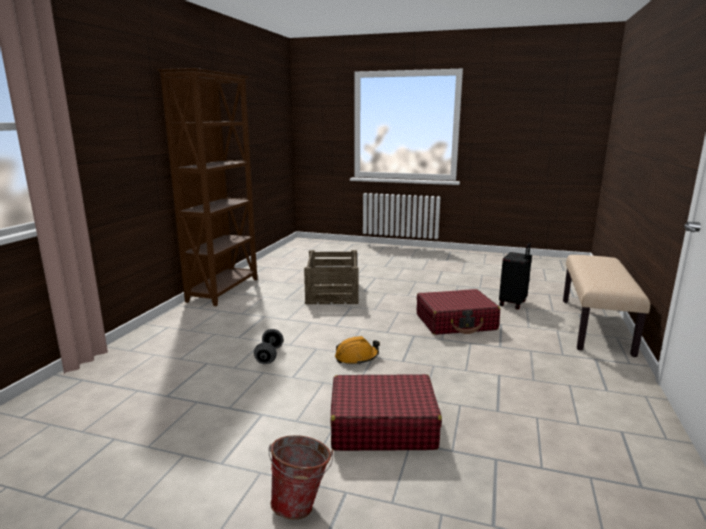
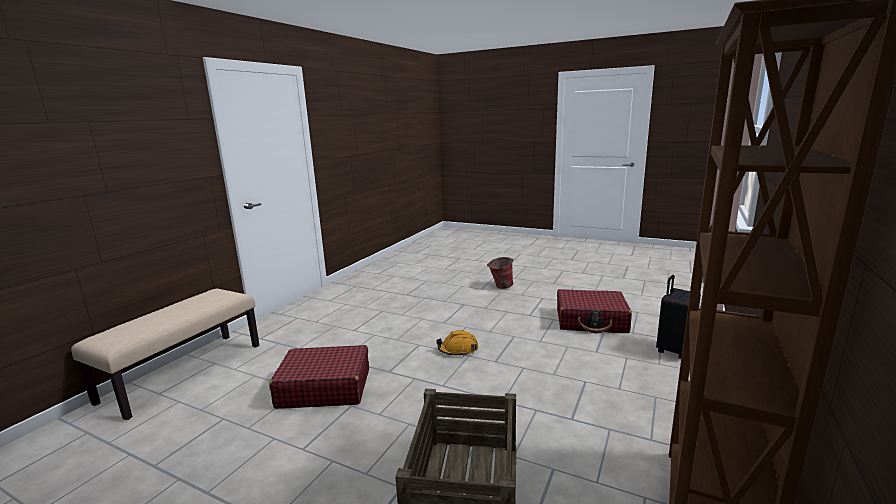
camera: 170 degrees left, 0 degrees up
(269, 355) = (540, 356): grey dumbbell -> none
(382, 426) = (456, 307): red suitcase -> red suitcase (591, 321)
(513, 303) = (201, 421): black suitcase -> black suitcase (673, 350)

